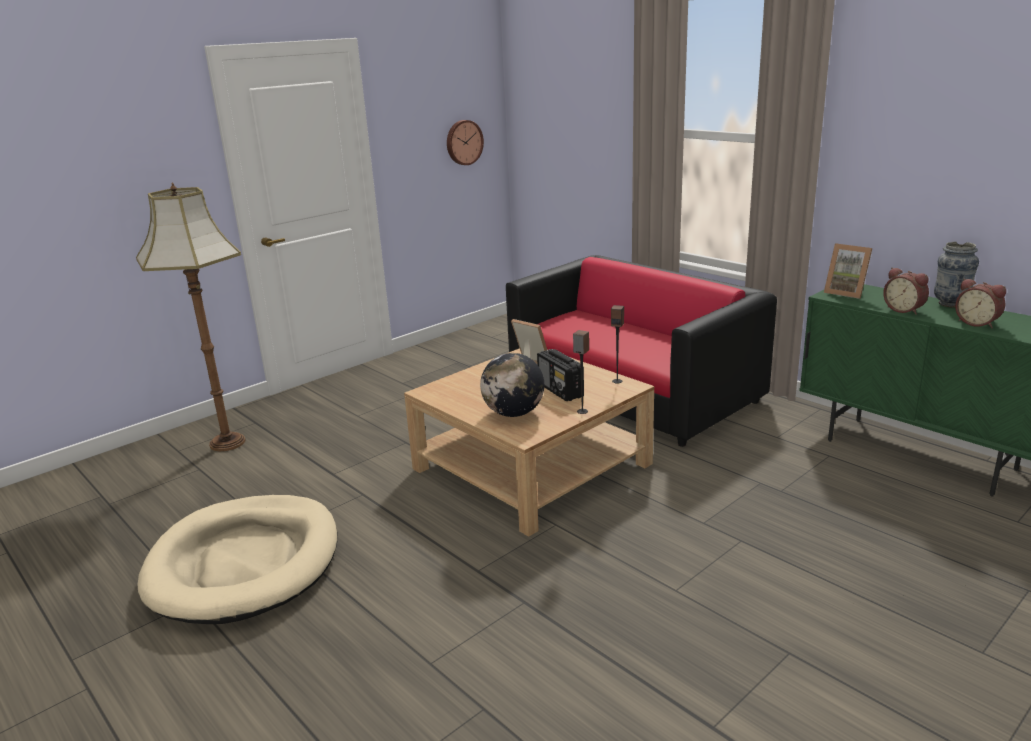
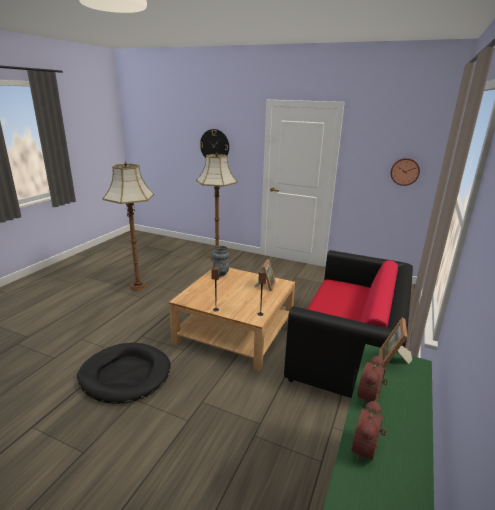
camera: 65 degrees right, 0 degrees up
(90, 180) = (214, 146): none -> wall clock
(245, 563) = (138, 286): beige dog bed -> floor lamp
(513, 413) = (205, 292): globe -> none
(560, 391) = (238, 300): radio -> none
(601, 598) = (125, 375): none -> black dog bed
(950, 304) = (418, 432): vase -> vase (221, 274)

